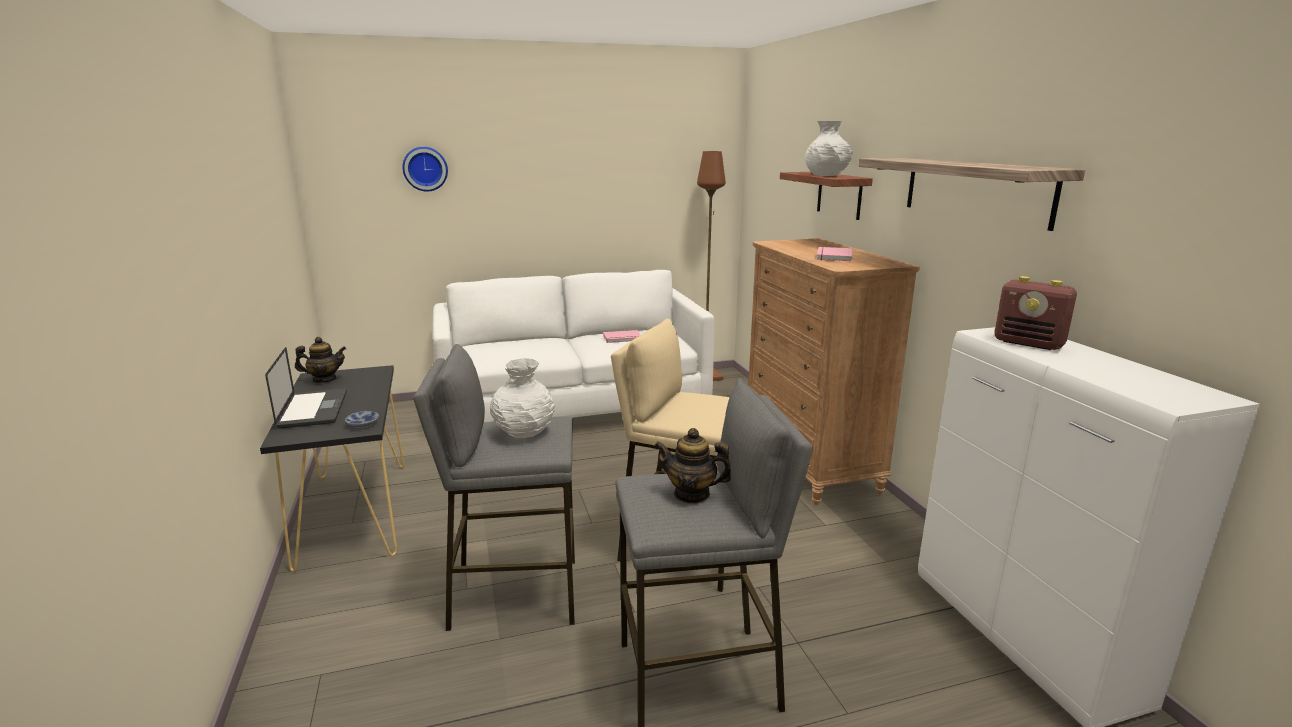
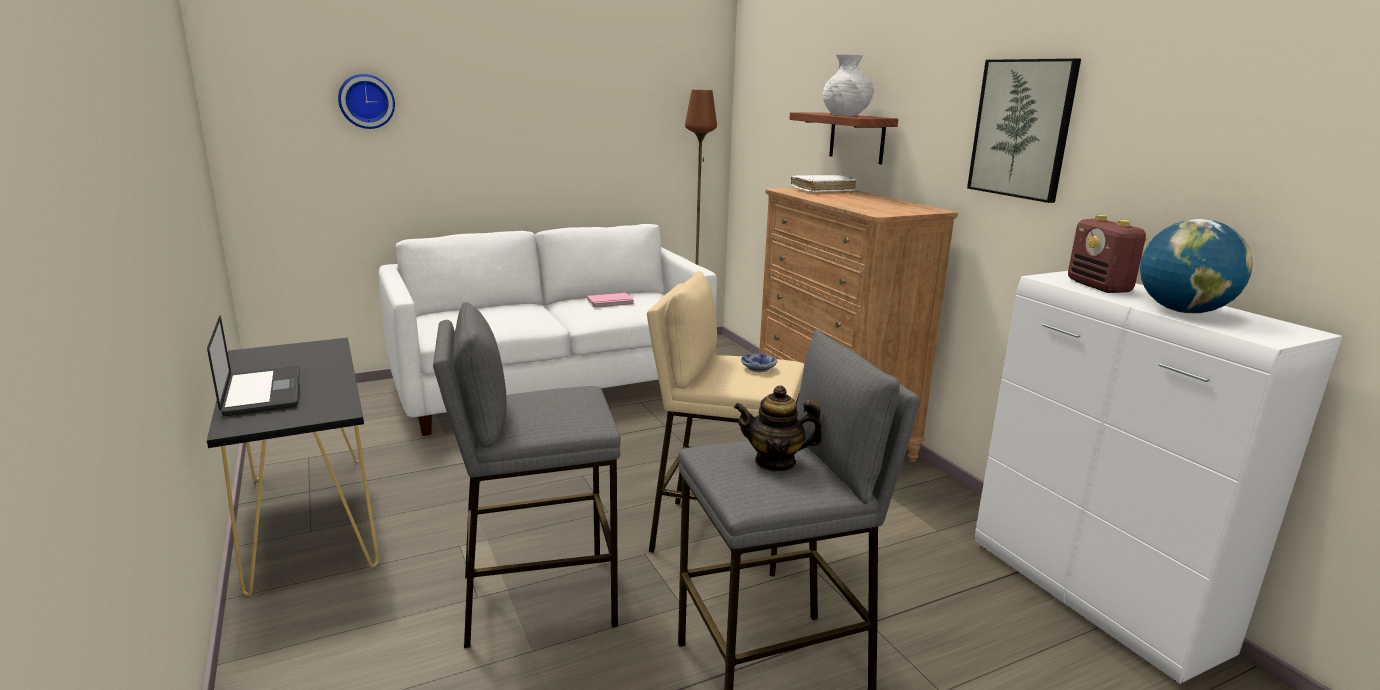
camera: 10 degrees left, 0 degrees up
(324, 380) = (264, 357): teapot -> none
(362, 424) = (334, 406): bowl -> bowl (757, 368)
(524, 433) = (553, 405): white vase -> none
(805, 243) = (822, 190): none -> white book
(832, 256) = (861, 203): pink book -> none
(975, 190) = (1022, 129): shelf -> picture
(1029, 343) = (1099, 287): radio -> radio turned 45 degrees clockwise
(1100, 372) = (1183, 311): none -> globe

